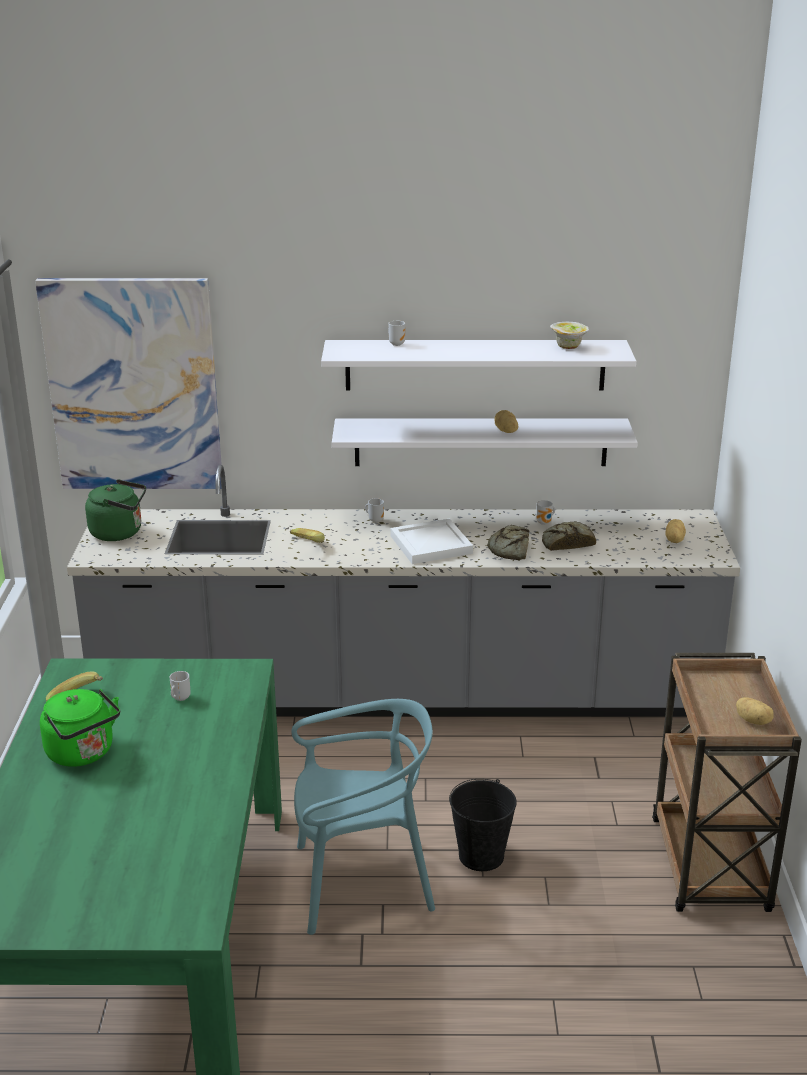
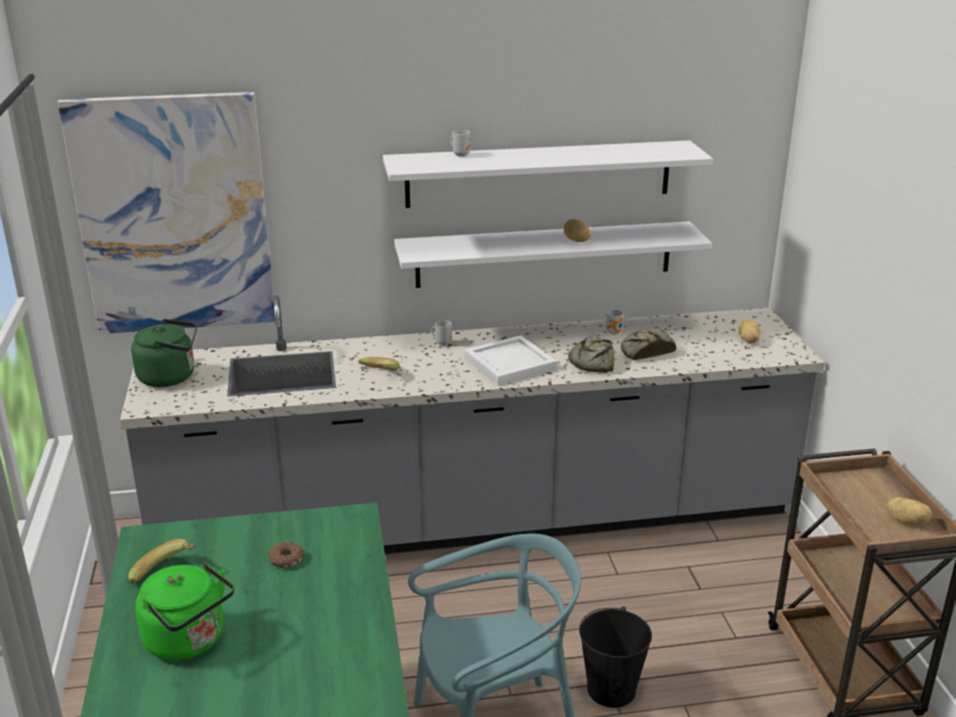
camera: 10 degrees left, 0 degrees up
(179, 698) = (285, 560): mug -> donut
(568, 347) = (637, 149): bowl -> none

